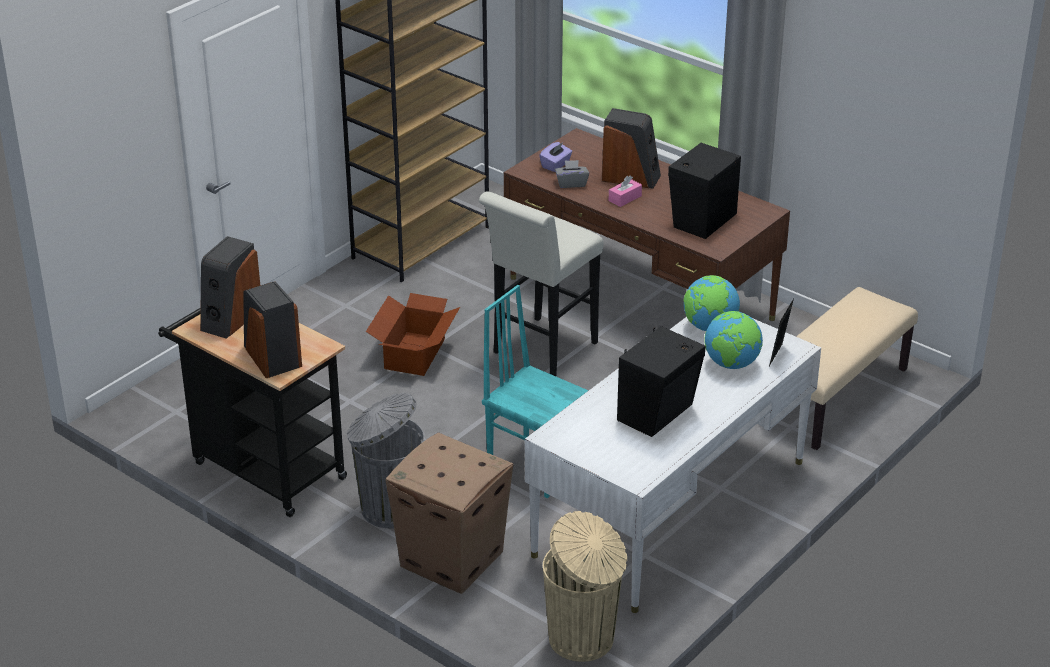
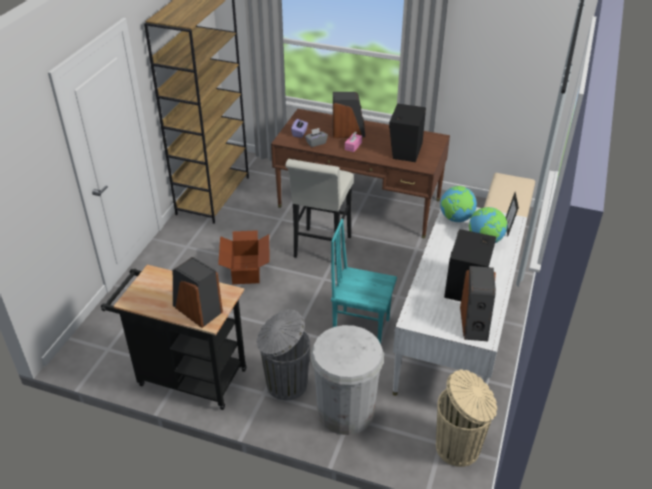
camera: 20 degrees left, 5 degrees up
(231, 318) = (152, 286): speaker -> speaker (475, 323)
(453, 559) = (345, 411): cardboard box -> white trash can

